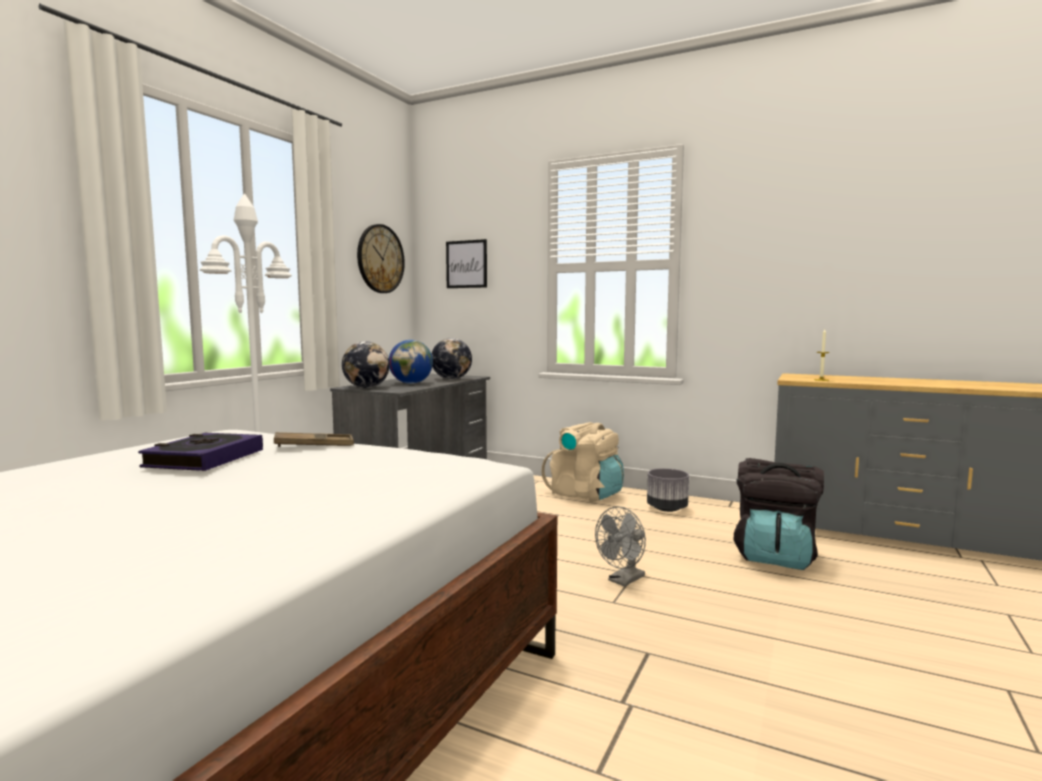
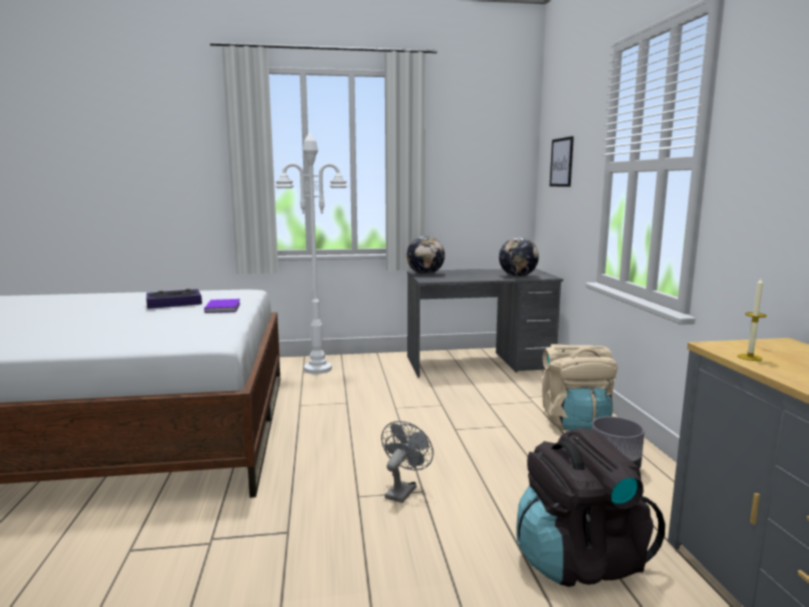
camera: 55 degrees right, 5 degrees up
(314, 445) = (224, 307): brown tray -> purple book
(380, 259) = (490, 161): wall clock -> none
(411, 383) = (469, 275): globe -> none
(623, 581) = (403, 490): grey fan -> grey fan turned 105 degrees clockwise

